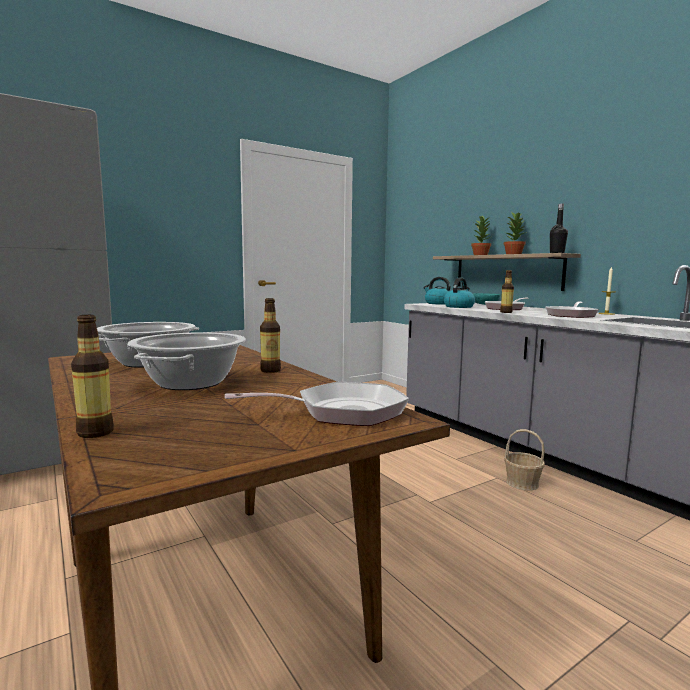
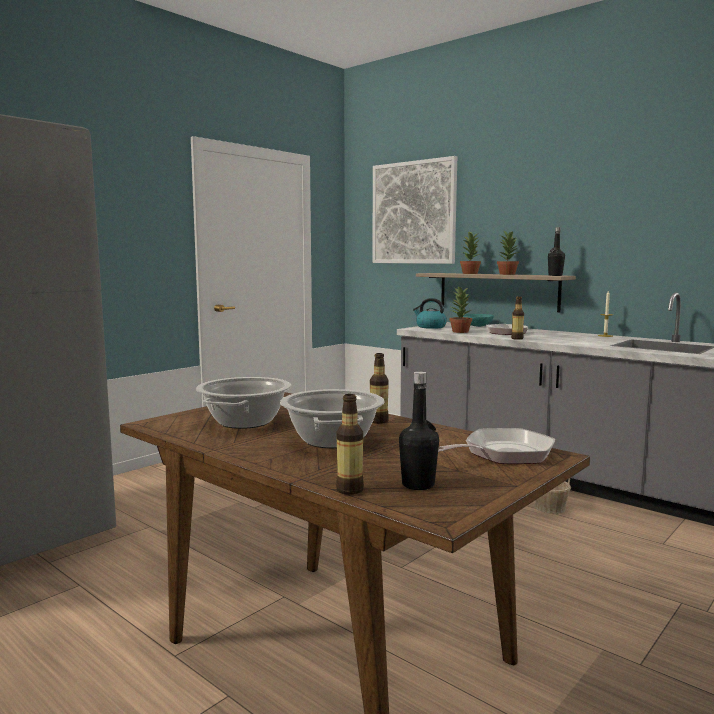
camera: 15 degrees left, 0 degrees up
(179, 435) = (418, 485): none -> black bottle
(438, 203) = (413, 213): none -> picture
(459, 306) = (460, 331): kettle -> potted plant
(571, 315) = (579, 340): frying pan -> none

